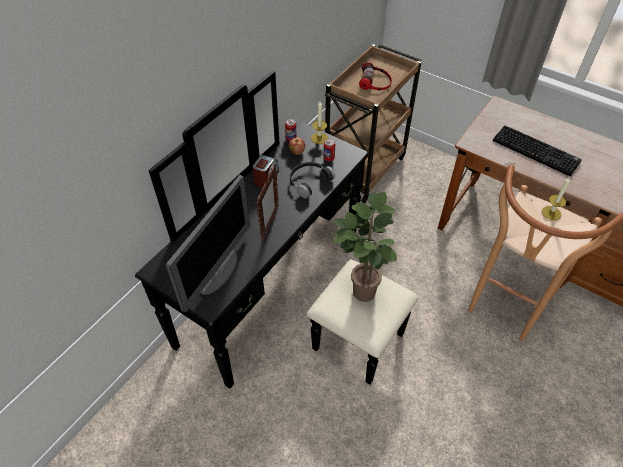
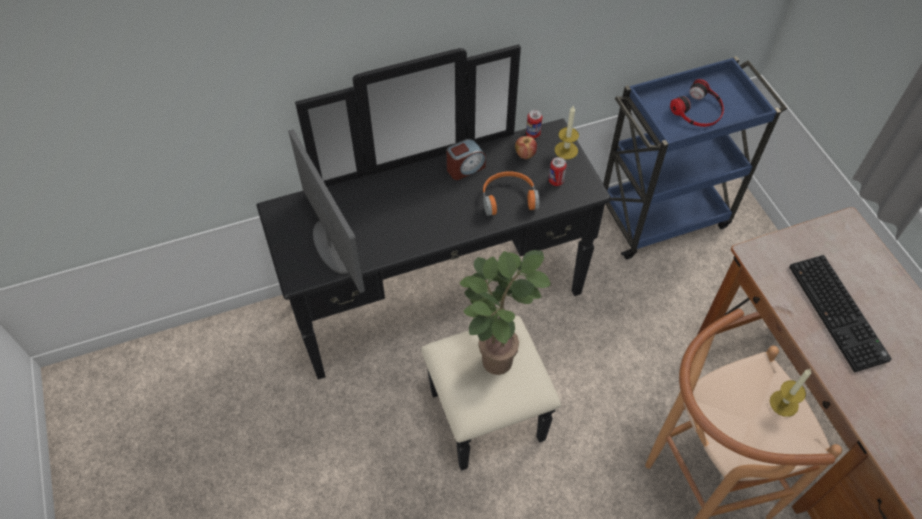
camera: 35 degrees right, 5 degrees up
(218, 272) = (333, 246): monitor -> monitor turned 90 degrees counterclockwise
(269, 225) = (425, 224): picture frame -> none
(308, 181) = (508, 197): black headphones -> orange headphones
(365, 168) = (663, 215): brown cart -> blue cart

